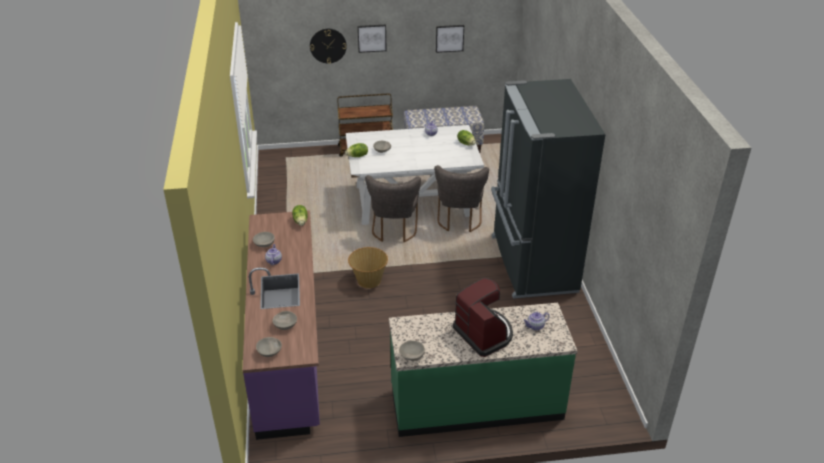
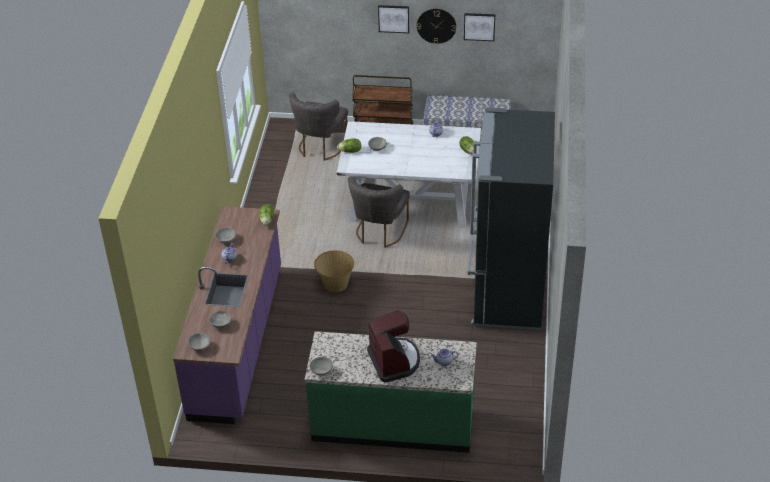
camera: 15 degrees right, 5 degrees up
(328, 45) = (346, 21): wall clock -> wall clock (436, 25)
(459, 220) = (450, 231): grey chair -> grey chair (320, 148)

